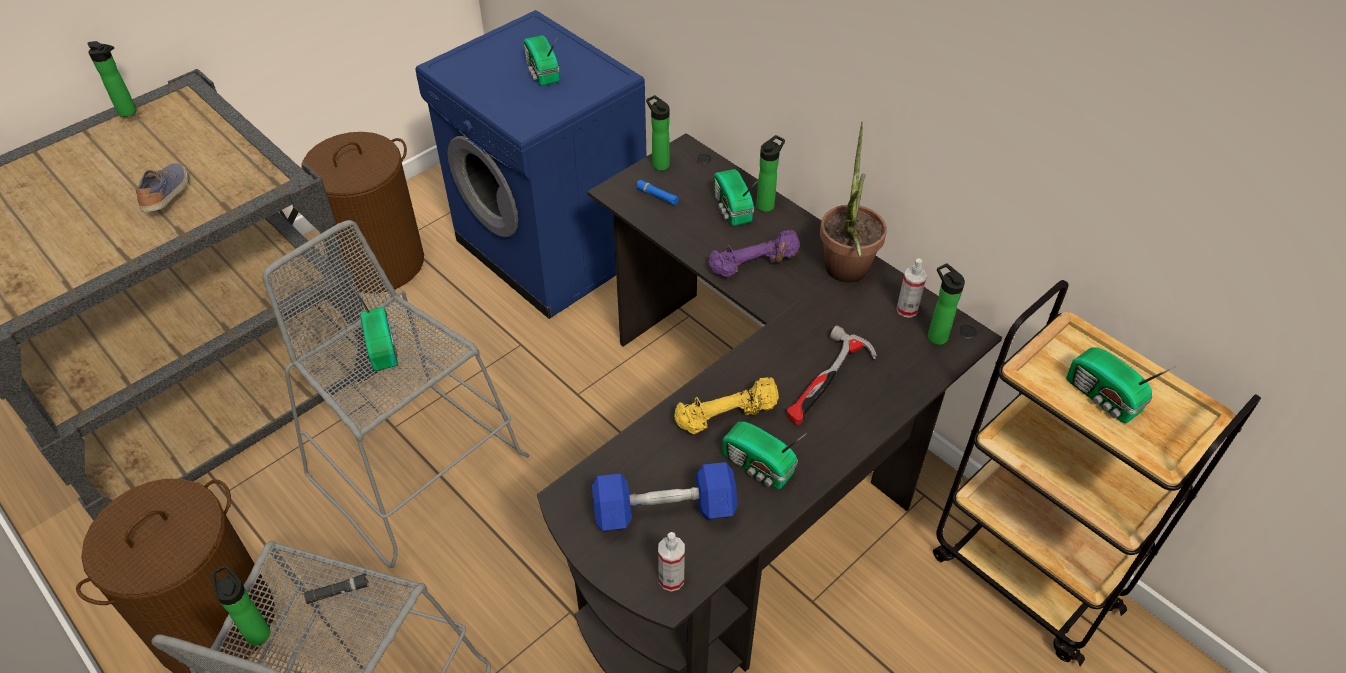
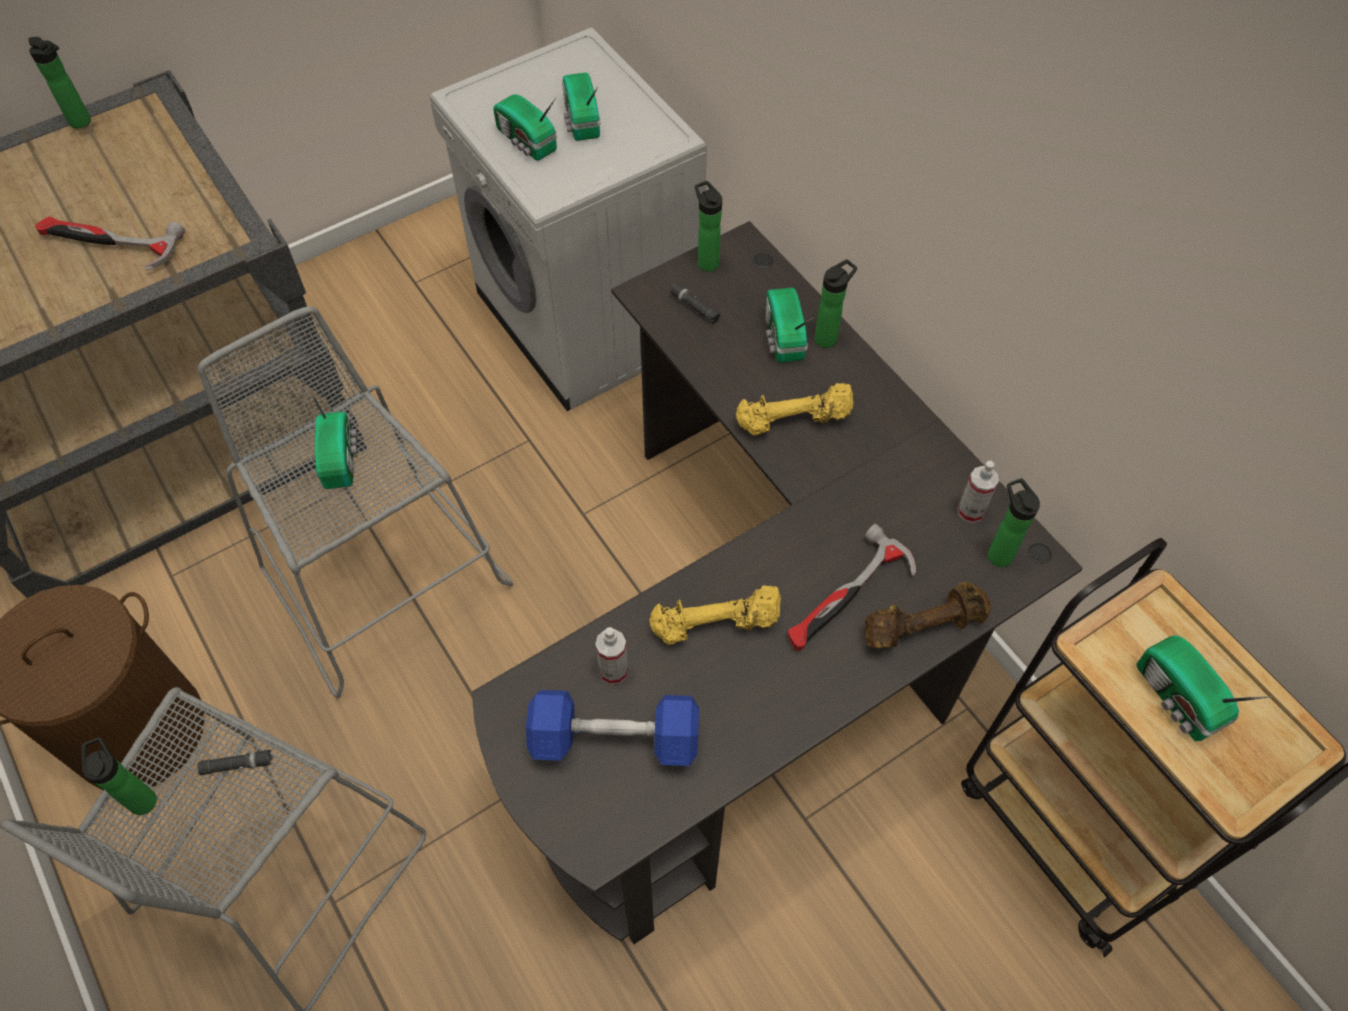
camera: 10 degrees right, 10 degrees up
(168, 195) = (108, 244): shoe -> hammer
(380, 262) = (385, 310): brown laundry basket -> none
(549, 251) = (583, 321): blue washing machine -> white washing machine
(657, 196) = (694, 307): blue flashlight -> black flashlight
(671, 579) = (605, 828): spray bottle -> spray bottle (613, 671)
(754, 265) = (794, 421): purple dumbbell -> yellow dumbbell
(758, 467) = (739, 699): radio -> radio (526, 142)
(844, 274) = (903, 450): potted plant -> none
(890, 393) = (922, 625): none -> brown dumbbell

